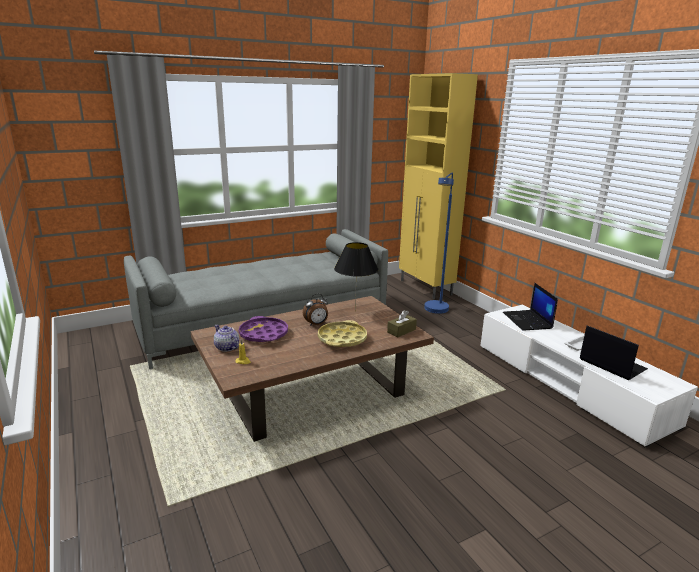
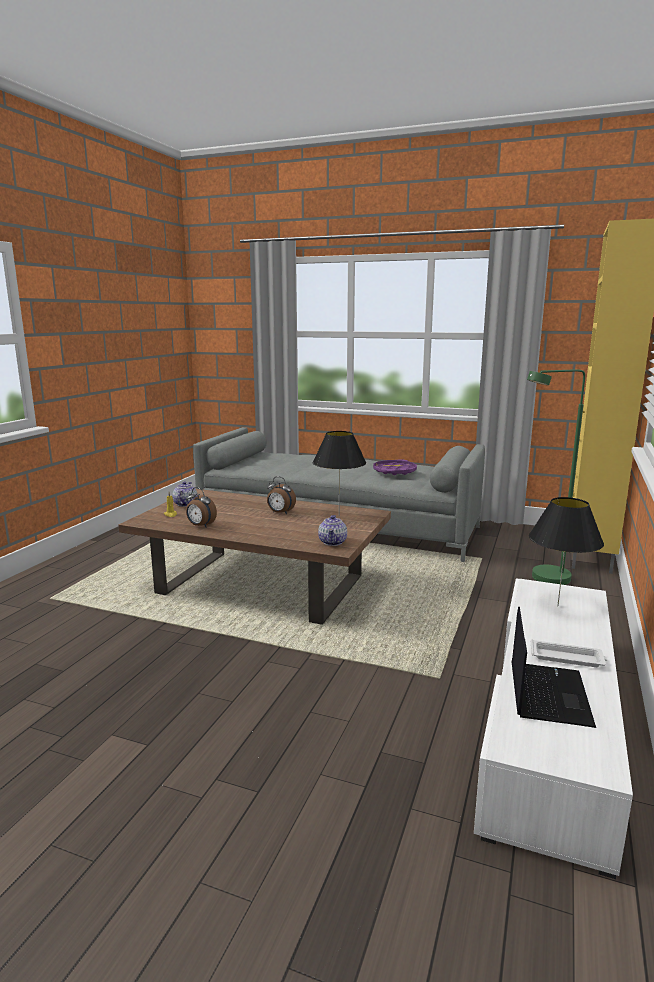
camera: 50 degrees right, 5 degrees down
(263, 334) = (228, 505): purple tray -> purple tray (394, 471)
(294, 359) = (200, 526): none -> alarm clock
(342, 339) = (269, 528): yellow tray -> none
(401, 331) = (333, 542): brown tissue box -> teapot
(436, 311) = (543, 580): blue floor lamp -> green floor lamp
(528, 321) = (558, 606): laptop -> black table lamp

